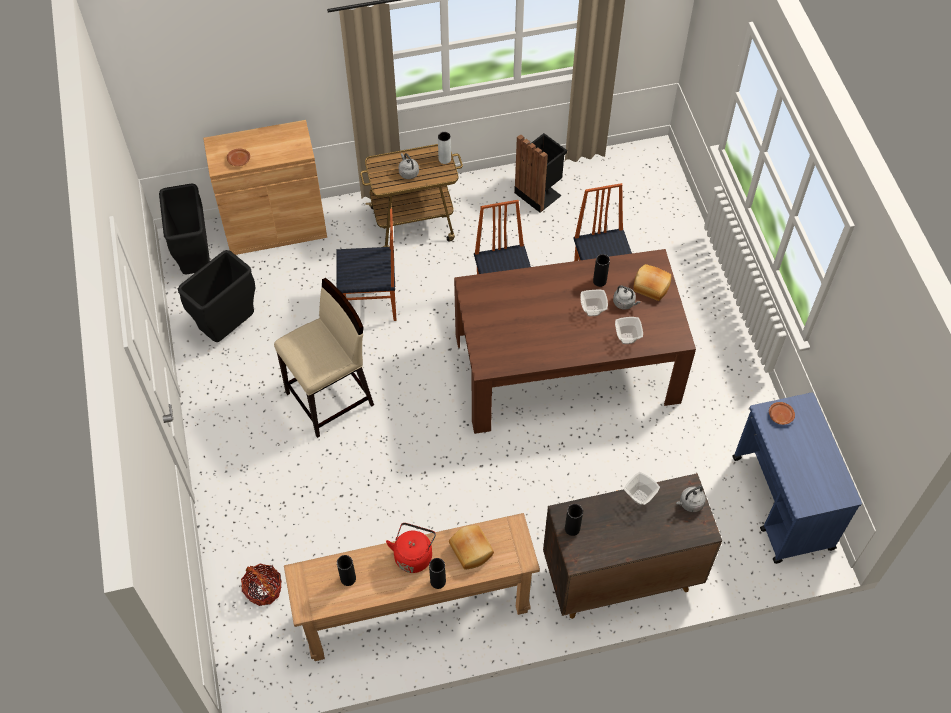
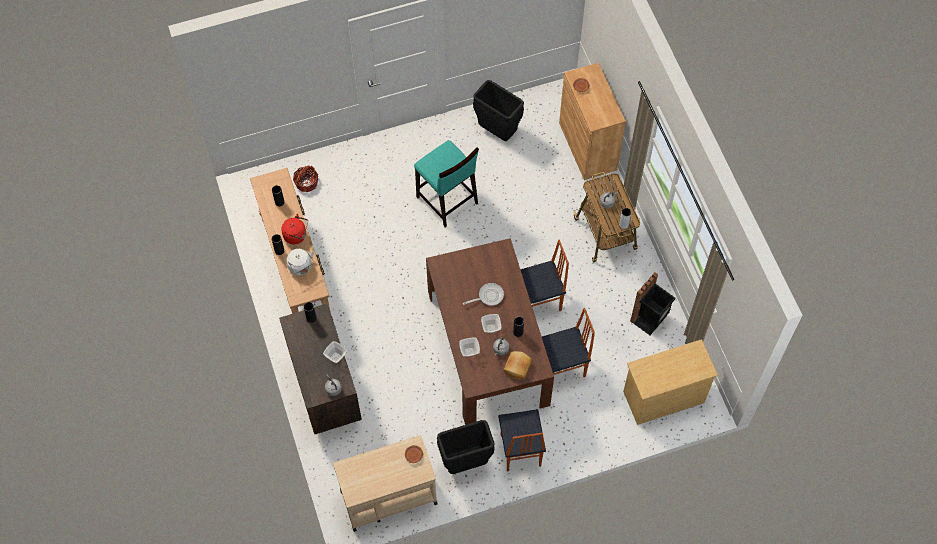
camera: 85 degrees right, 5 degrees up
(197, 261) = (551, 104): black trash can -> black trash can (466, 463)
(331, 399) = (447, 201): beige stool -> turquoise stool
(371, 305) = (527, 216): chair -> chair (519, 451)
(472, 550) = (301, 267): bread -> white kettle
(542, 309) = (488, 296): none -> frying pan
(644, 192) = (663, 397): none -> beige dresser
(782, 503) = (388, 496): blue cart -> beige cart

